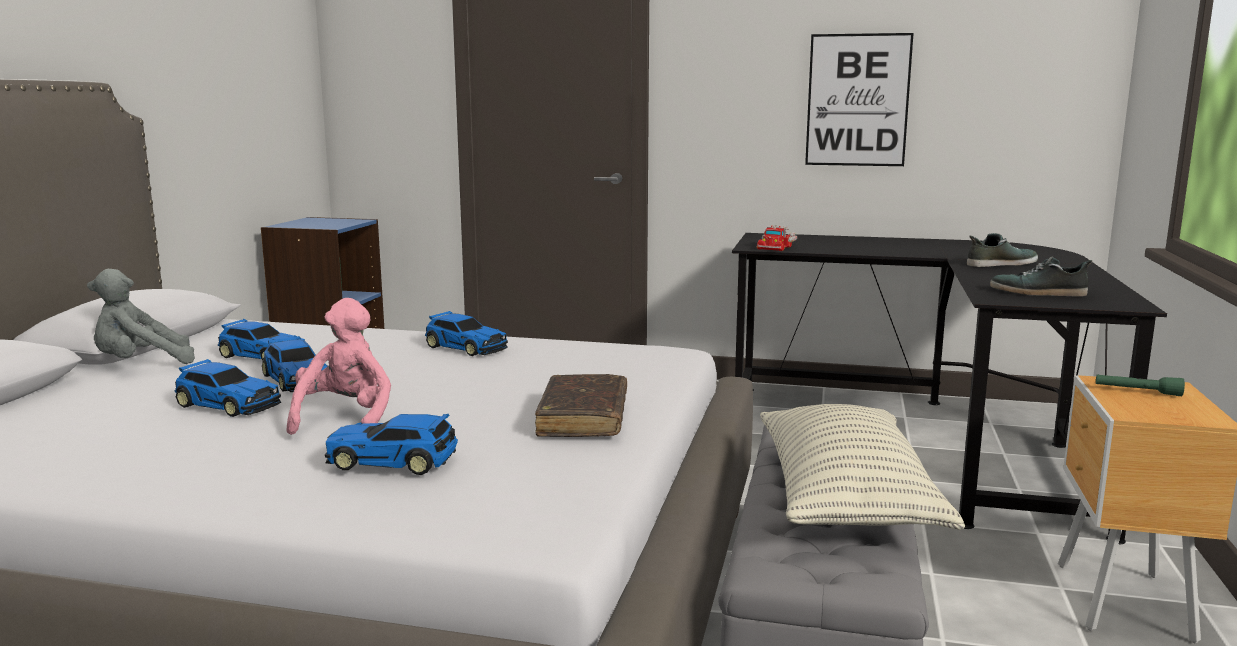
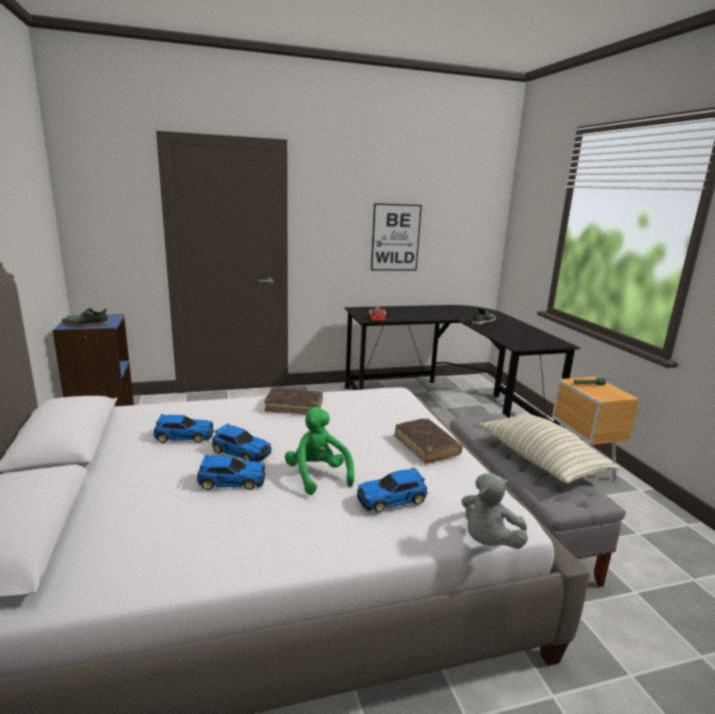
camera: 30 degrees left, 5 degrees up
(141, 365) = (111, 460): grey plush toy -> grey plush toy (488, 541)
(345, 420) = (317, 476): pink plush toy -> green plush toy
(465, 347) = (294, 407): toy car -> brown book
(1038, 292) = (524, 340): shoe -> shoe (85, 324)

